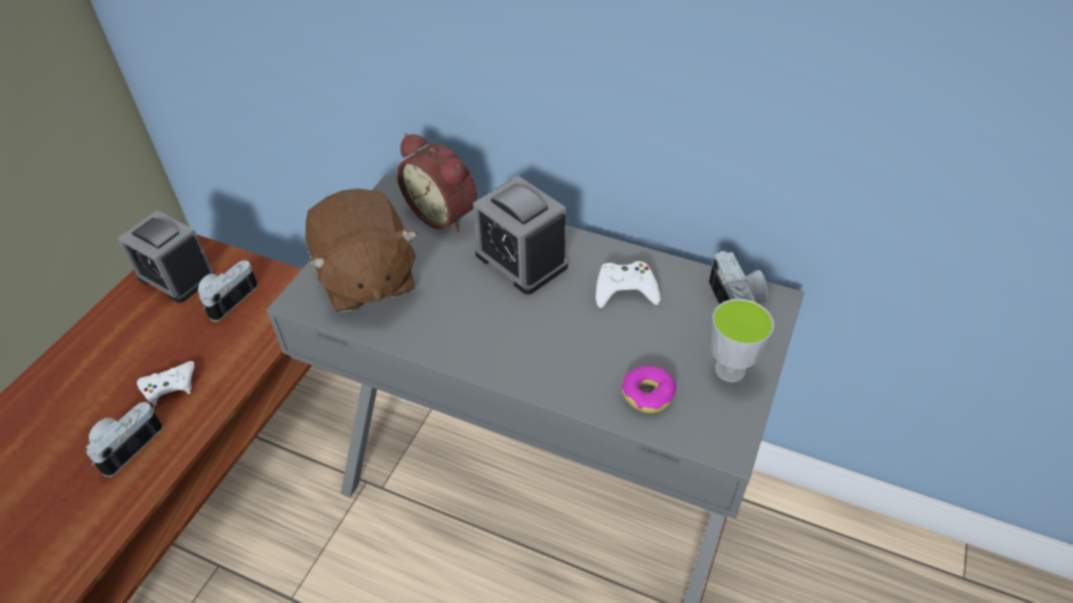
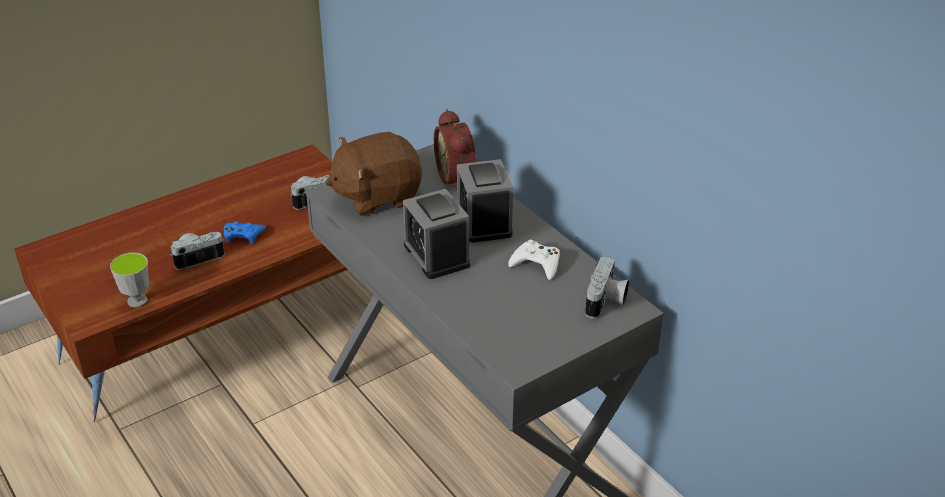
camera: 30 degrees right, 10 degrees down
(169, 386) = (243, 235): white game controller -> blue game controller
(176, 276) = (290, 174): alarm clock -> alarm clock (436, 255)
(366, 279) = (377, 196): brown plush toy -> brown plush toy turned 60 degrees clockwise
(648, 394) = (494, 323): donut -> none
(730, 369) = (561, 332): cup -> cup (137, 301)

